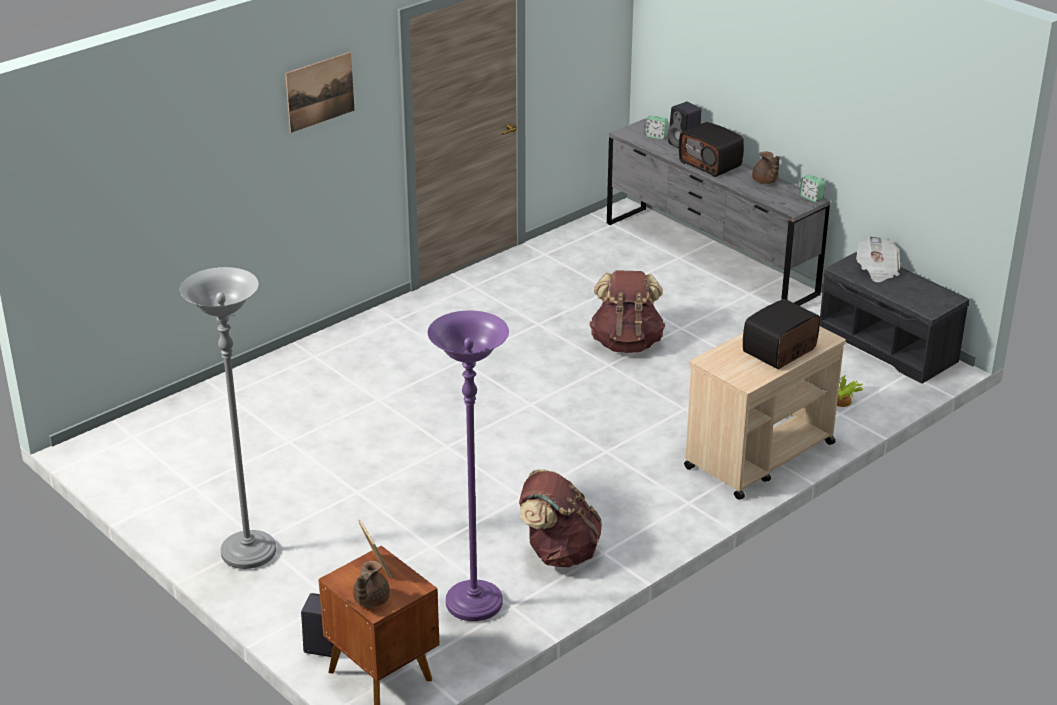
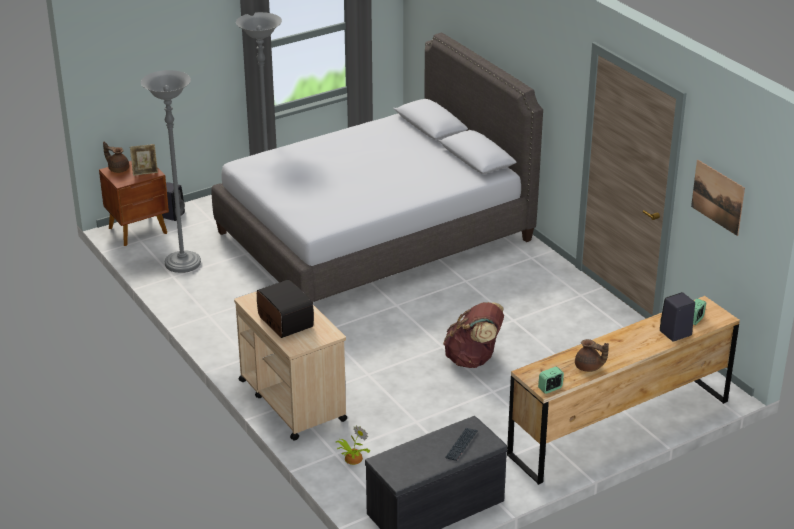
camera: 100 degrees right, 0 degrees up
(320, 91) = (540, 56): picture -> picture (717, 197)
(361, 439) = (374, 236): none -> grey bed
(474, 604) = (183, 264): purple floor lamp -> grey floor lamp
(558, 552) = (217, 298): brown backpack -> none
(709, 258) = (619, 427): grey dresser -> brown dresser
(711, 164) = (630, 342): radio -> none
(765, 181) = (589, 367): brown teapot -> brown teapot turned 135 degrees counterclockwise
(877, 270) = (461, 444): newspaper -> keyboard

